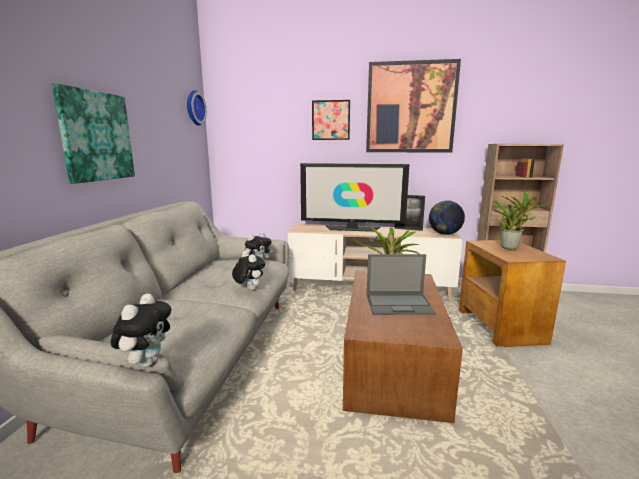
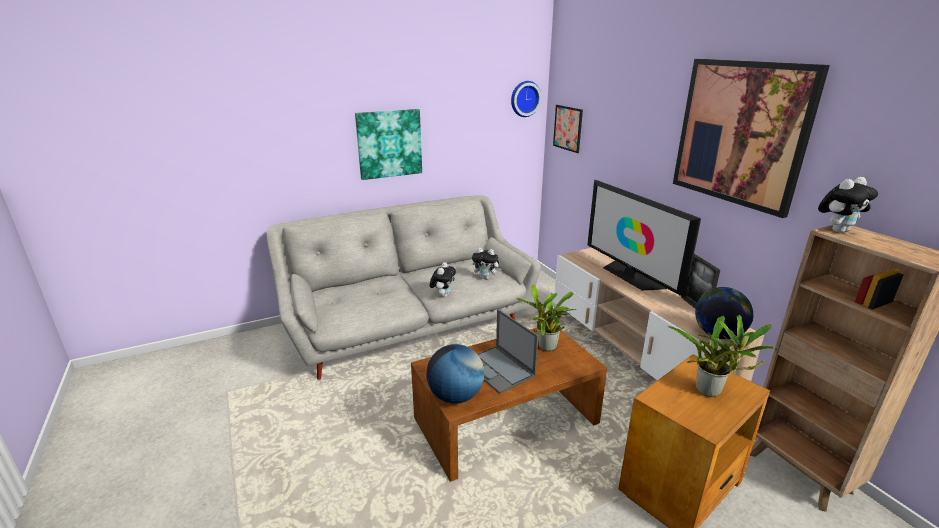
camera: 55 degrees right, 10 degrees up
(147, 362) = (296, 308): plush toy -> plush toy (837, 230)
(331, 120) = (646, 131): picture -> picture (568, 128)
(425, 333) = (455, 396): none -> globe

